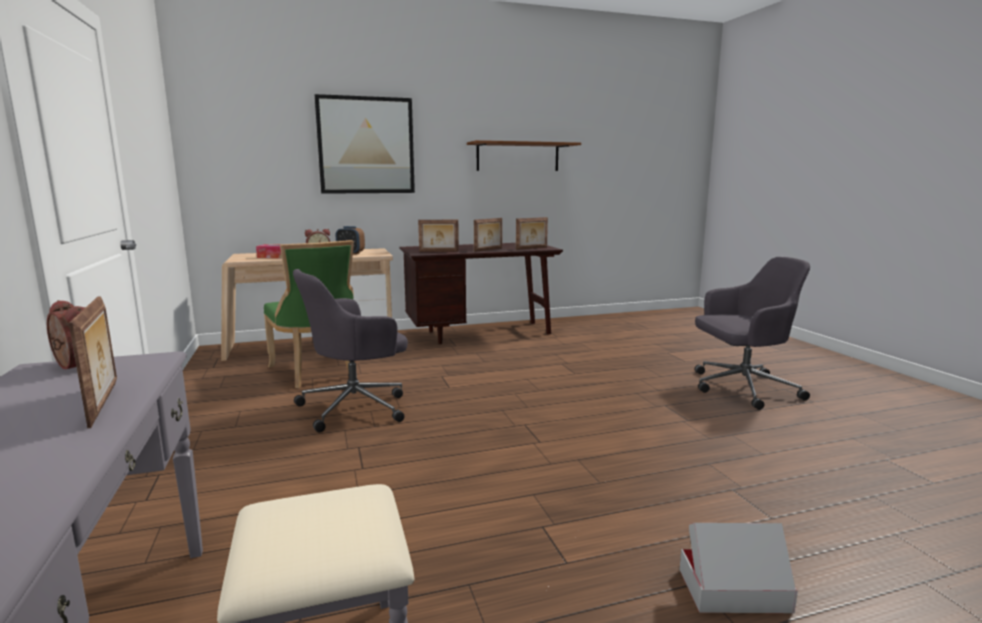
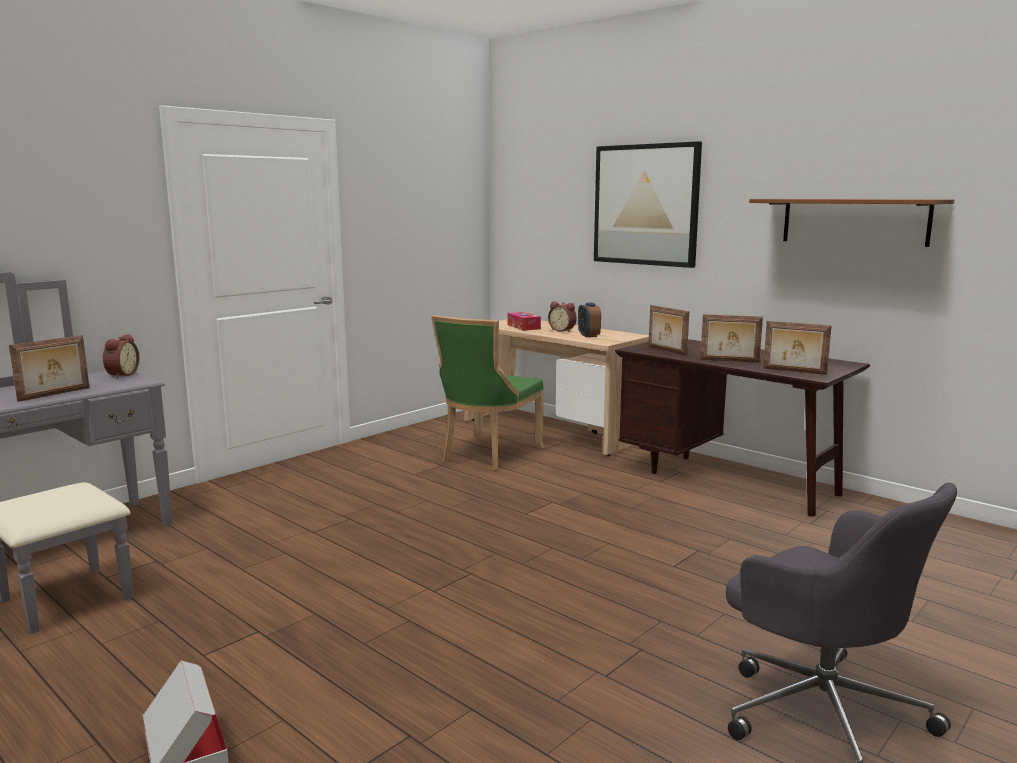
camera: 60 degrees right, 0 degrees up
(356, 407) = (428, 493): grey office chair -> none

